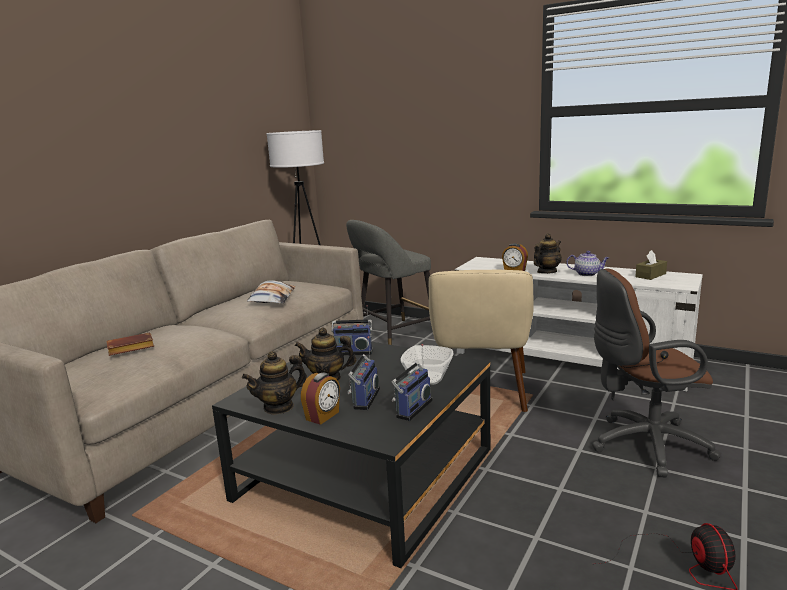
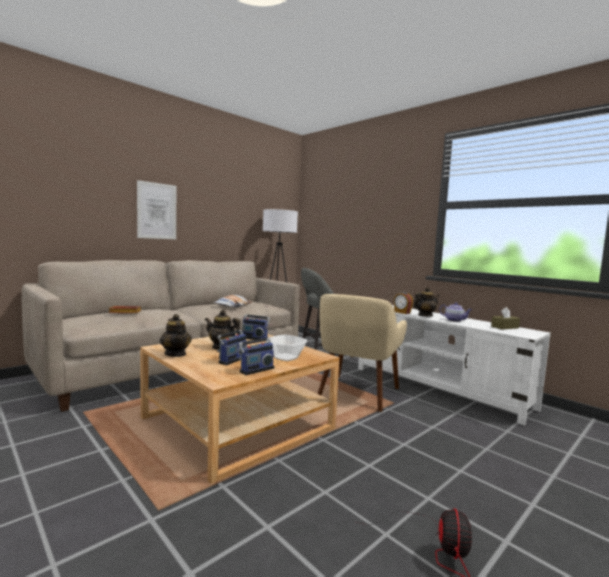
camera: 15 degrees right, 10 degrees down
(113, 164) = (157, 211): none -> picture
(279, 407) = (175, 354): teapot -> teapot turned 105 degrees counterclockwise
(323, 416) = (195, 363): alarm clock -> none
(365, 475) = (237, 423): black coffee table -> beige coffee table
(643, 445) = (460, 453): brown office chair -> none

